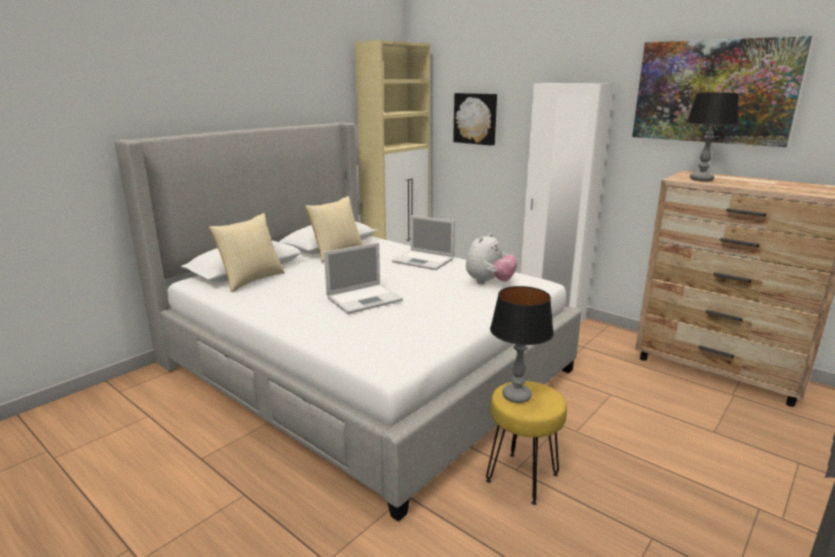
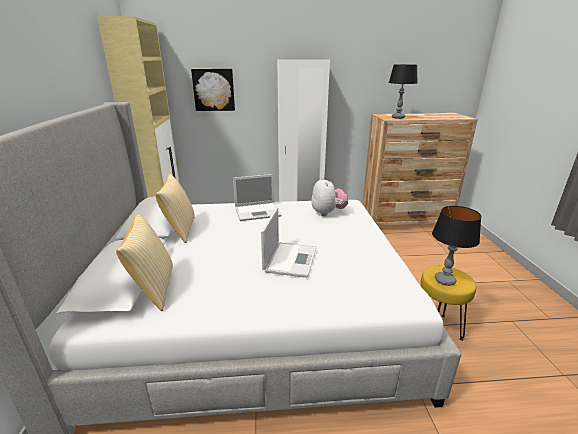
camera: 45 degrees left, 5 degrees up
(713, 92) = (384, 64): picture -> none

